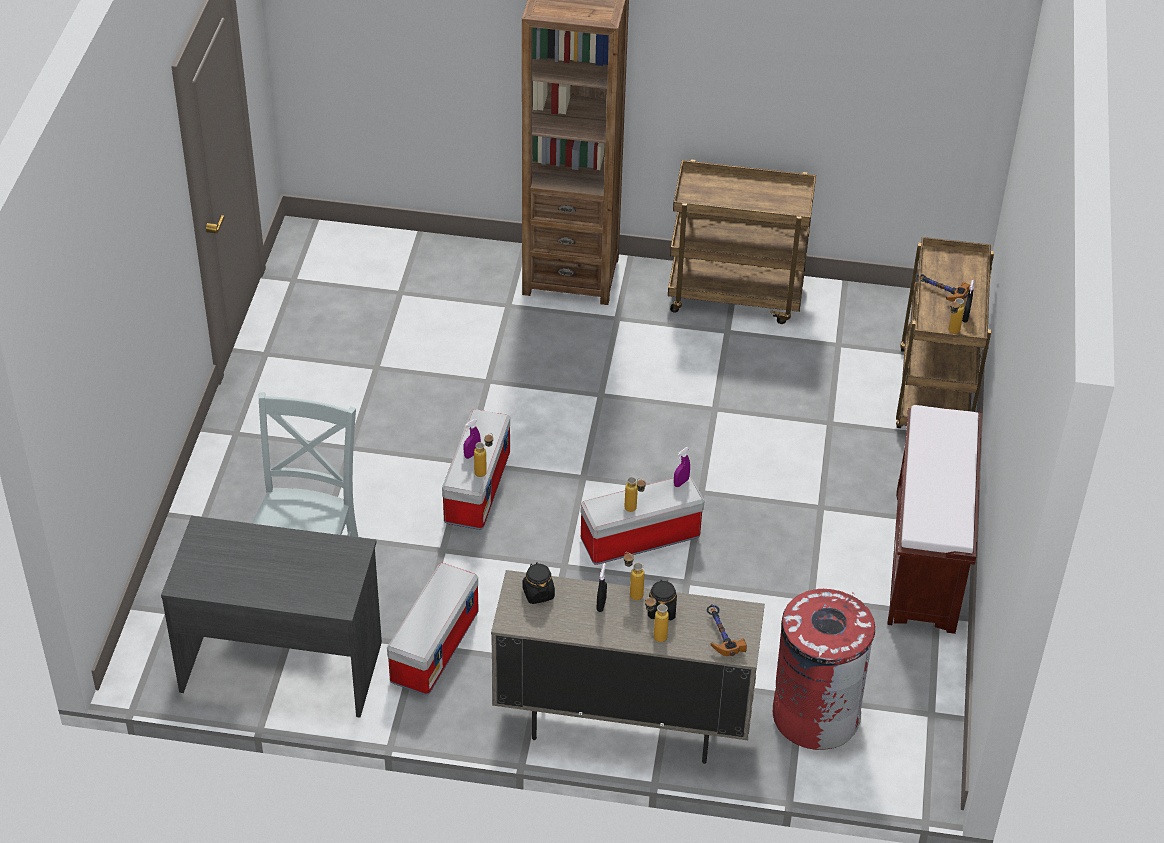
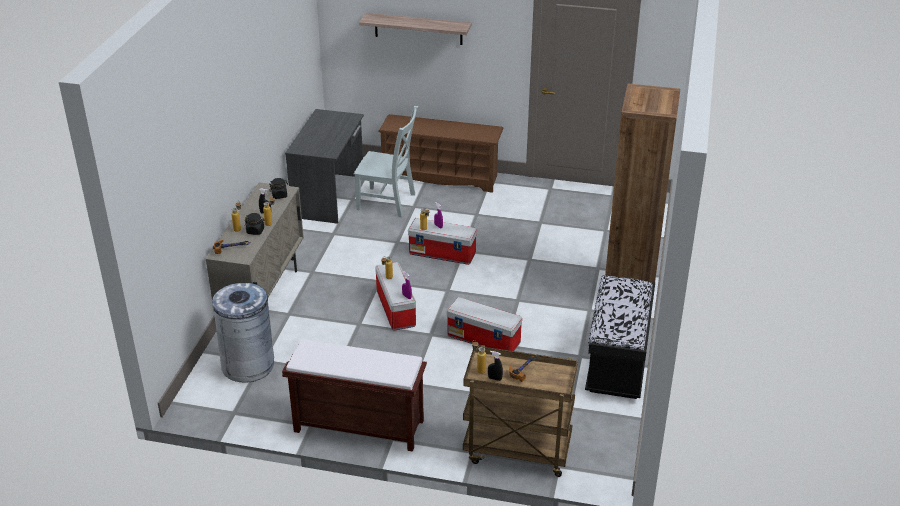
camera: 95 degrees right, 10 degrees down
(122, 316) = (418, 29): none -> shelf
(215, 500) = (441, 177): none -> brown shoe rack
(434, 646) = (331, 238): storage box -> storage box (484, 339)
(736, 295) = (617, 363): brown cart -> black bench
(815, 714) = (248, 365): red trash can -> grey trash can

